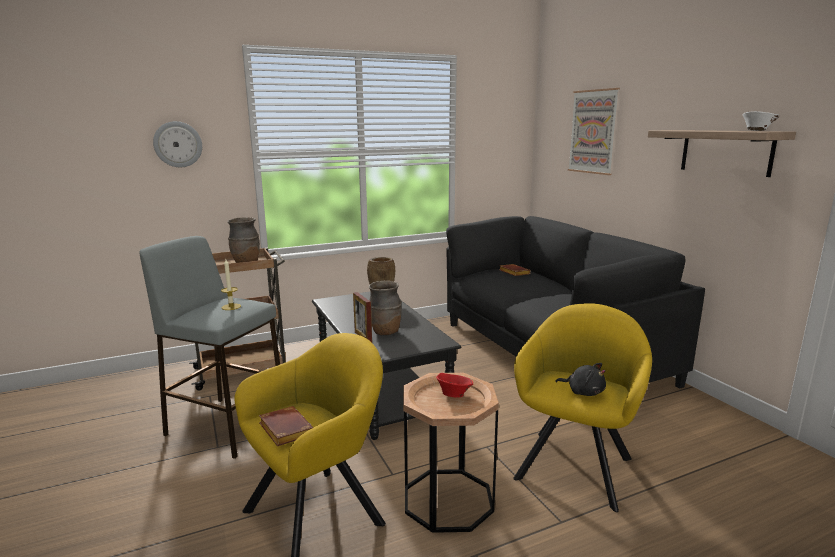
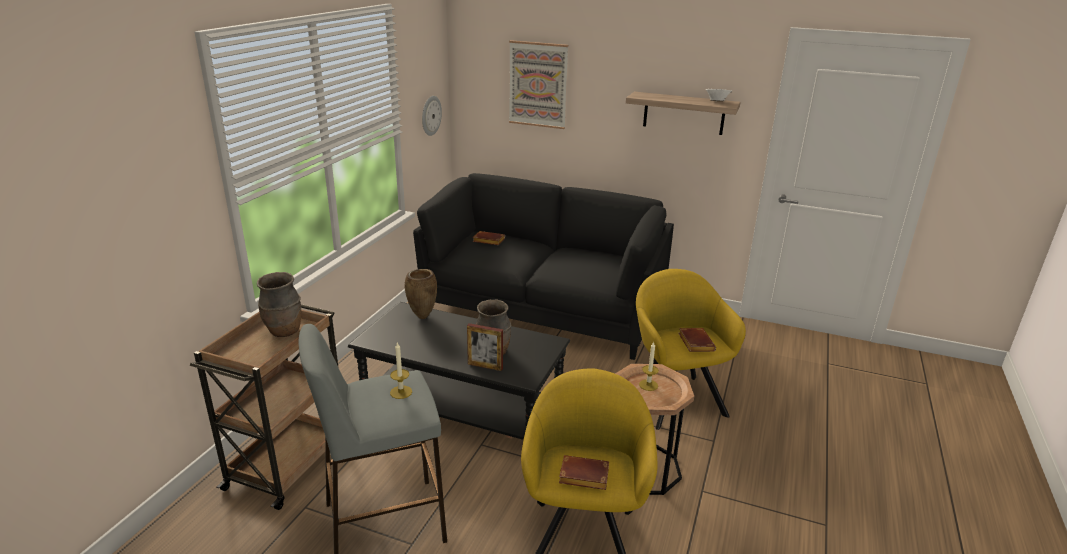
camera: 45 degrees left, 10 degrees up
(178, 144) = (142, 197): wall clock -> wall clock (430, 115)
(453, 395) = (648, 385): red bowl -> candle
(583, 392) = (694, 342): black plush toy -> brown book

